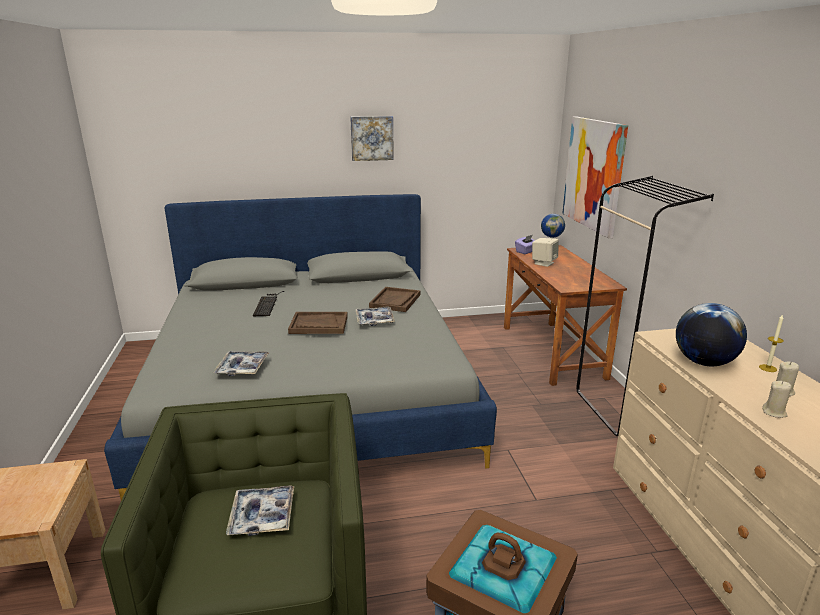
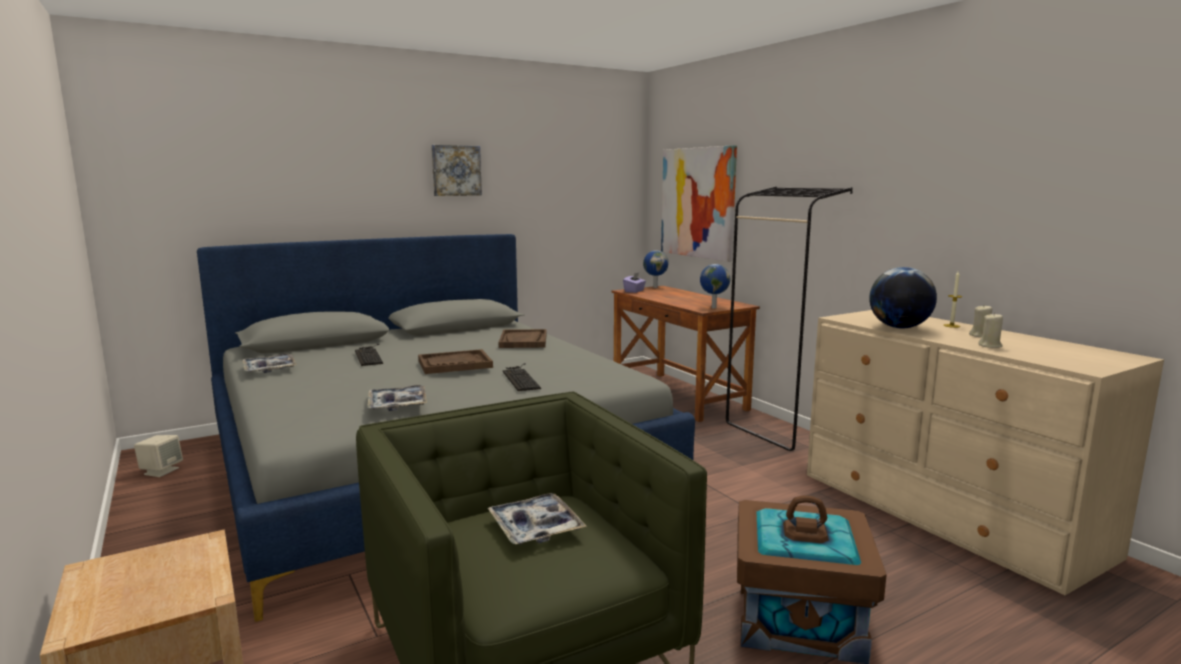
camera: 20 degrees left, 10 degrees down
(356, 349) = (520, 377): none -> keyboard
(374, 320) = (517, 356): tray -> tray (270, 369)
(543, 263) = (661, 297): beige speaker -> beige speaker (161, 471)
(578, 285) = (713, 307): none -> globe

